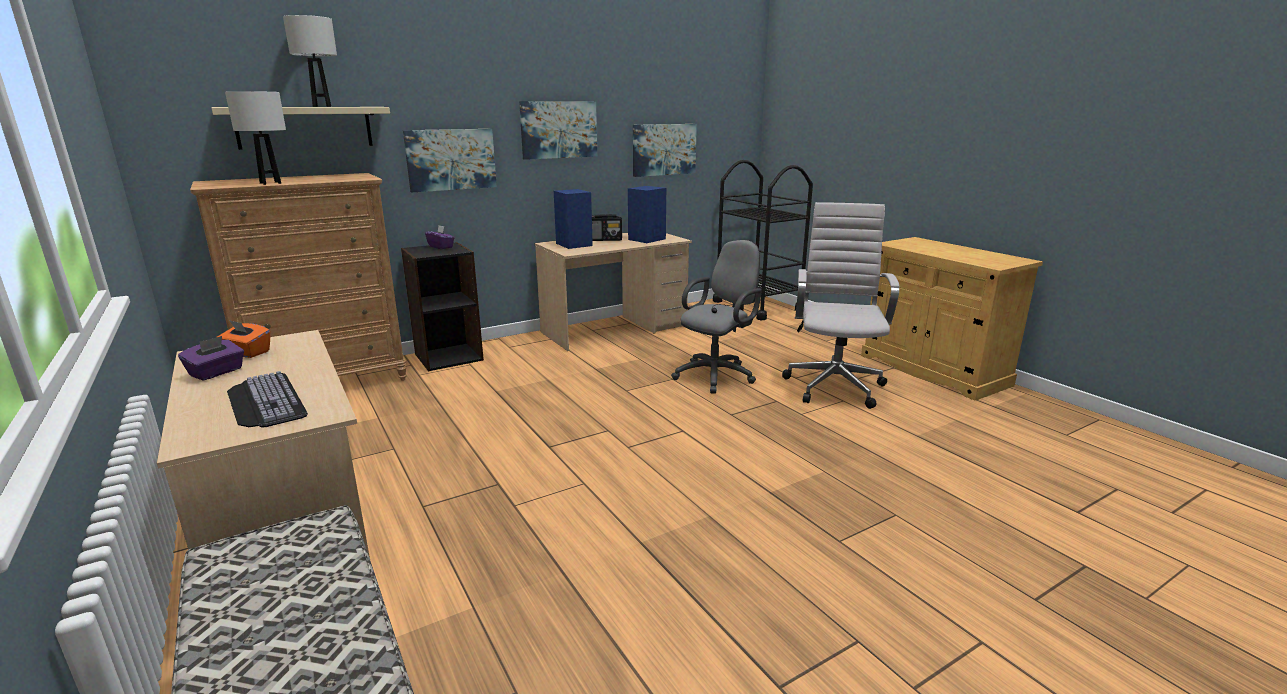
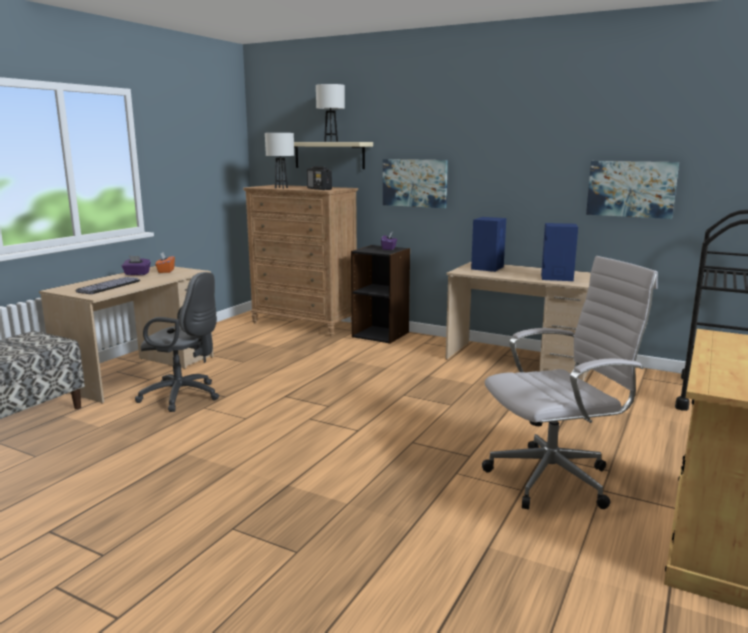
camera: 60 degrees right, 5 degrees down
(559, 129) = (508, 163): picture -> none
(604, 240) = (523, 270): radio -> radio (319, 189)
(717, 375) = (489, 419): grey office chair -> grey office chair (184, 396)

